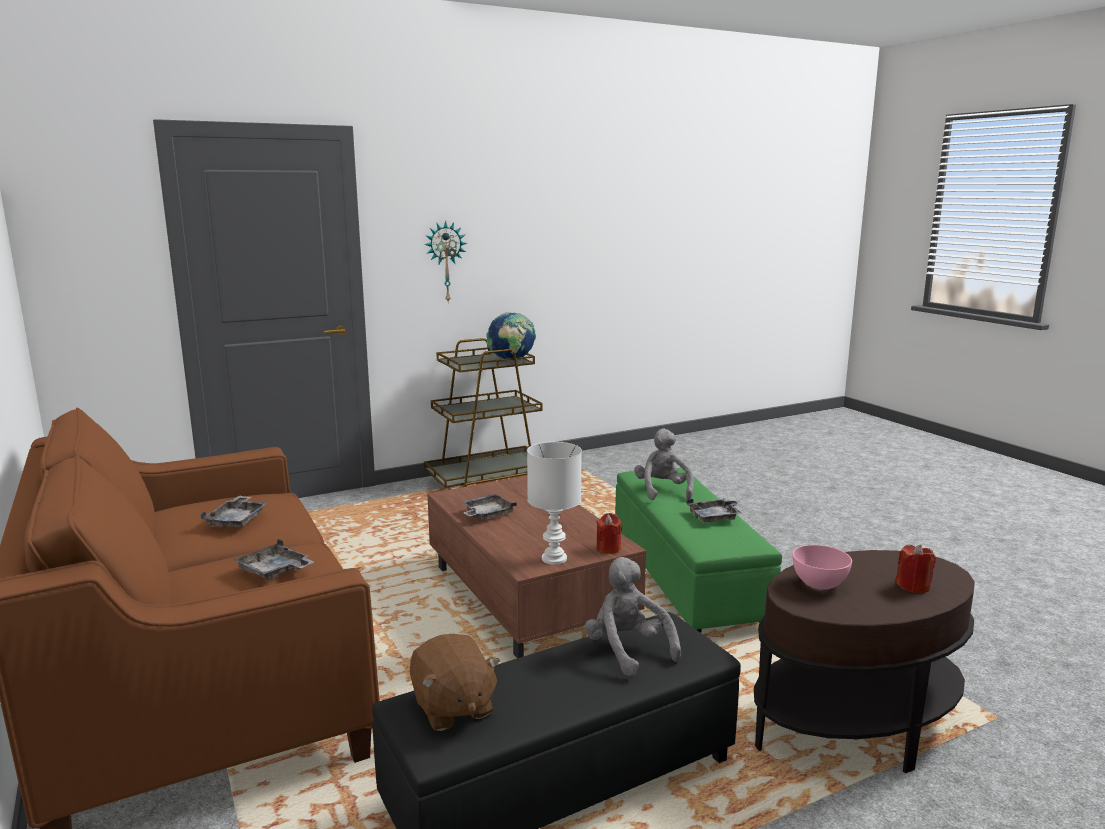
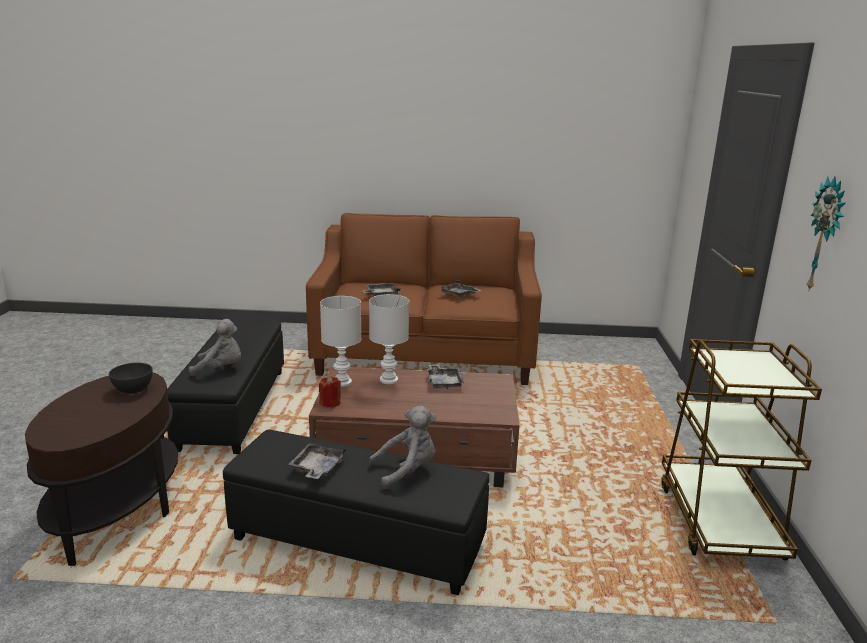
camera: 120 degrees right, 5 degrees up
(452, 708) = (249, 329): brown plush toy -> none
(511, 361) = (740, 383): globe -> none
(514, 538) = (389, 380): none -> white table lamp
(662, 491) = (407, 471): grey plush toy -> grey plush toy turned 45 degrees counterclockwise
(684, 580) = (358, 541): green ottoman -> black ottoman
(819, 584) = (133, 390): pink bowl -> grey bowl
(913, 586) = (70, 416): red candle -> none

